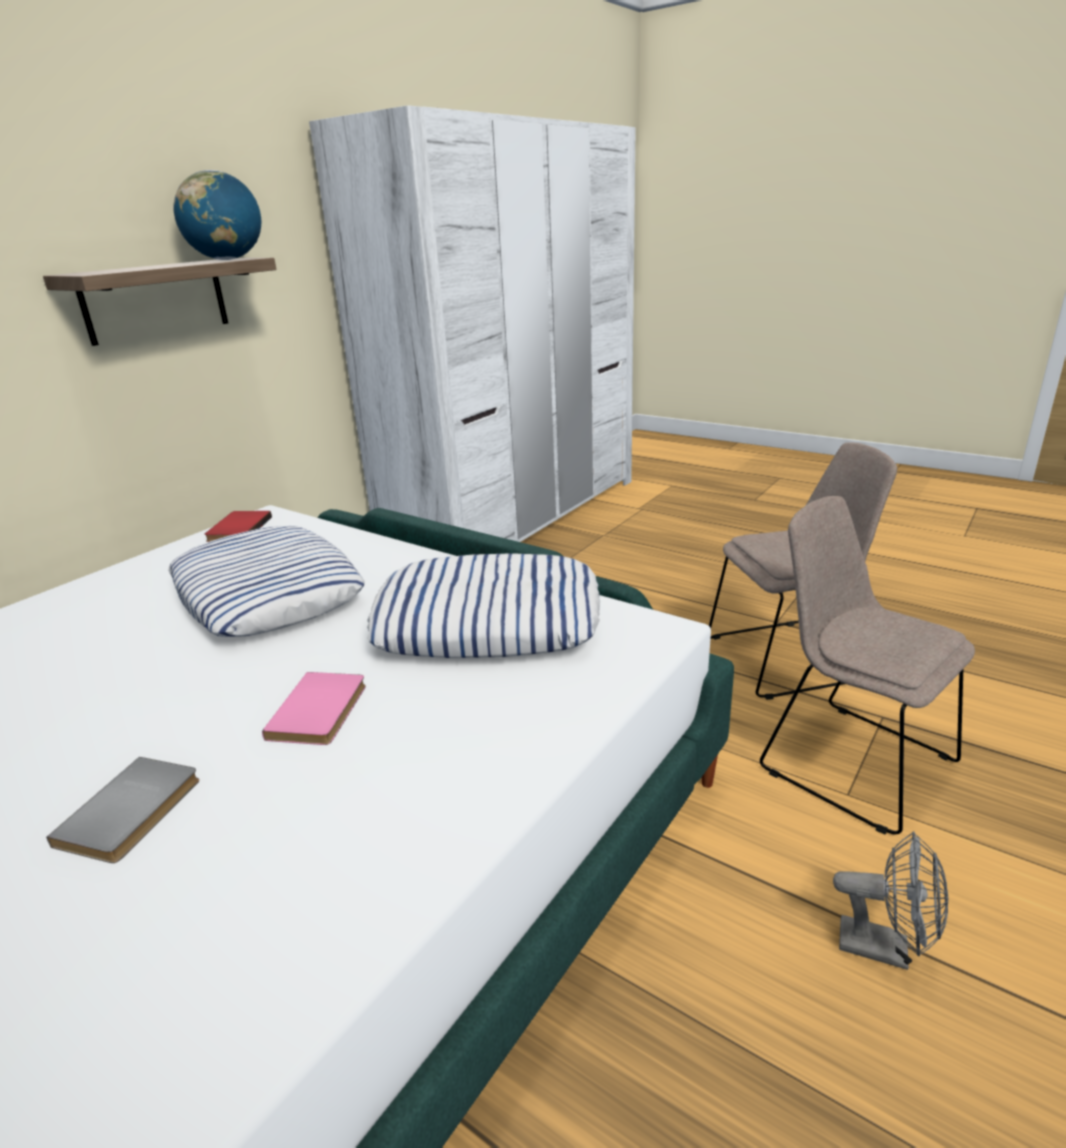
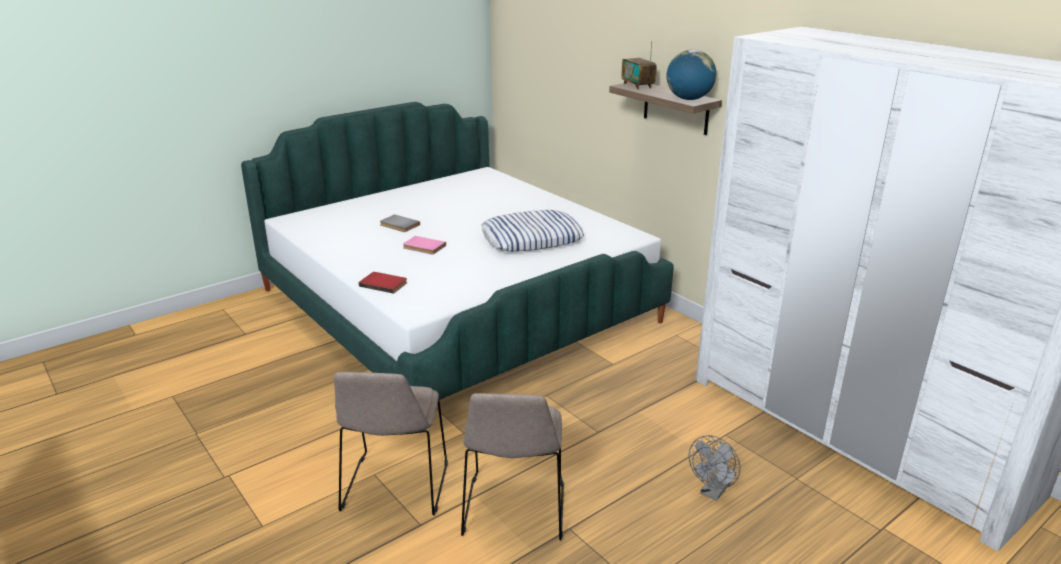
camera: 105 degrees right, 0 degrees up
(100, 271) = (637, 86): none -> radio
(237, 529) = (621, 231): red book -> red book (384, 284)
(487, 621) = (460, 279): pillow -> none
(850, 761) = (395, 488): beige chair -> beige chair turned 120 degrees clockwise
(885, 948) = (295, 443): grey fan -> grey fan (713, 492)

